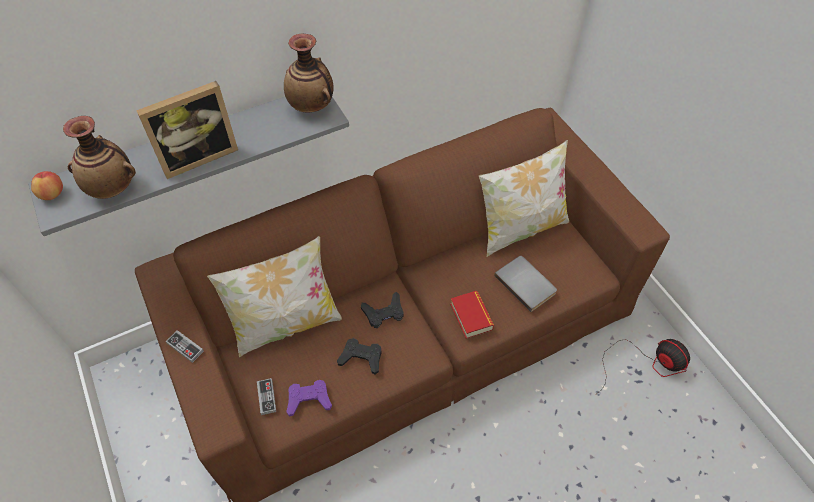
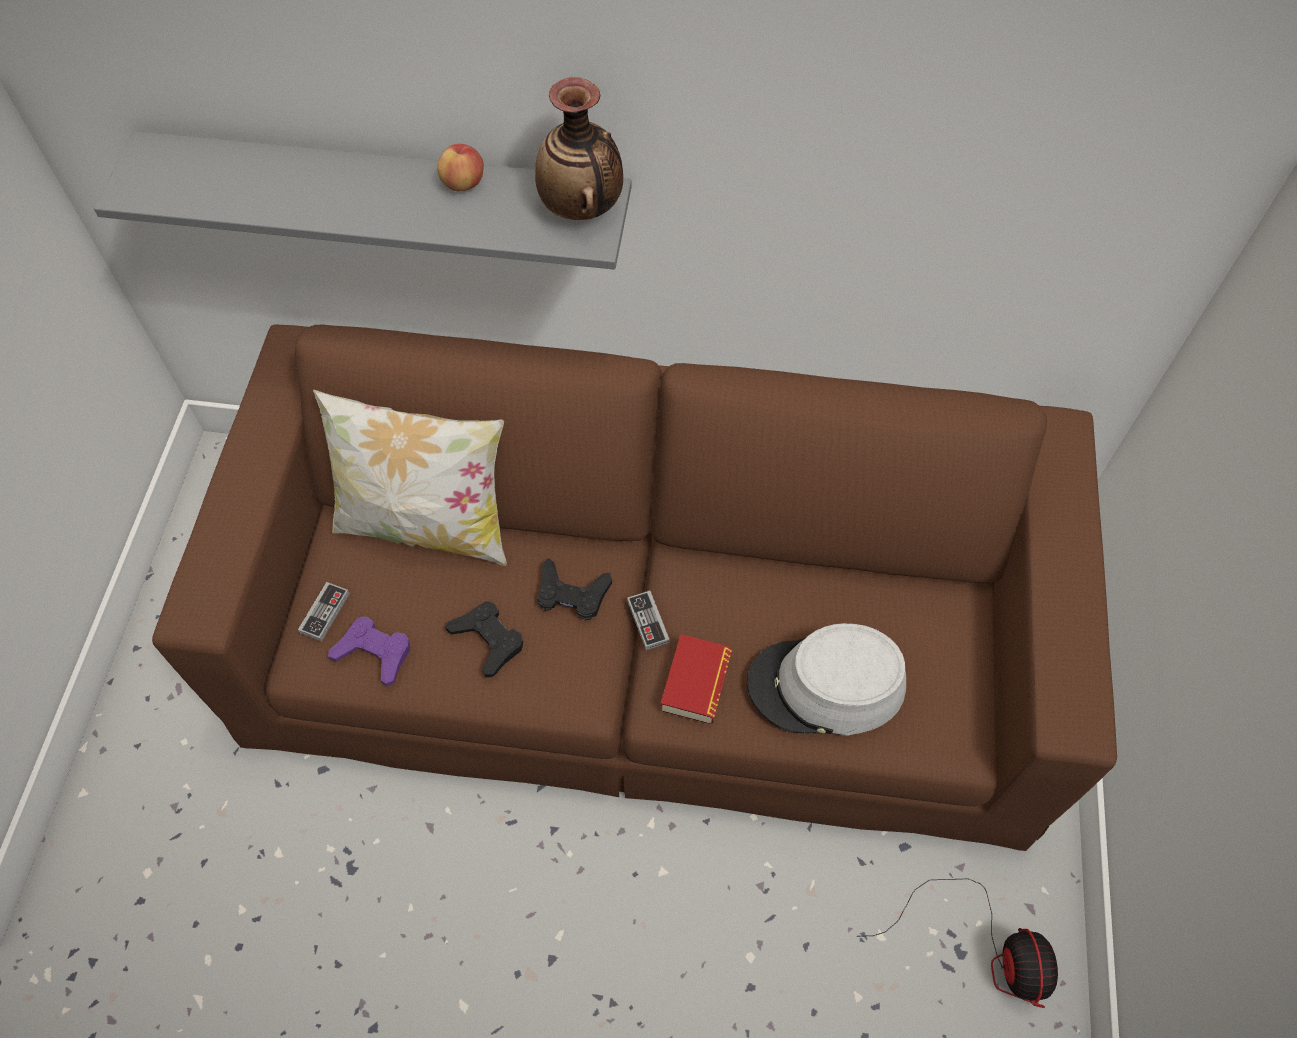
camera: 35 degrees right, 5 degrees up
(52, 194) = (147, 162): apple -> apple (463, 183)
(113, 188) = (221, 193): vase -> none
(185, 347) = (245, 475): game controller -> game controller (648, 621)
(198, 156) = (363, 204): picture frame -> none
(520, 228) = (891, 590): pillow -> none
(526, 283) = (826, 686): grey book -> grey hat

